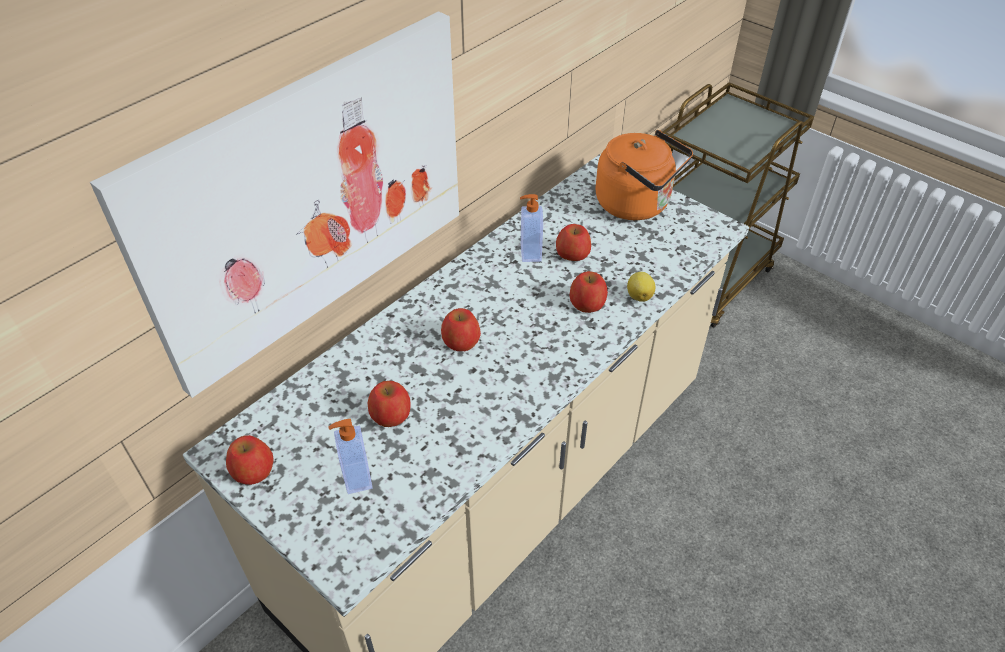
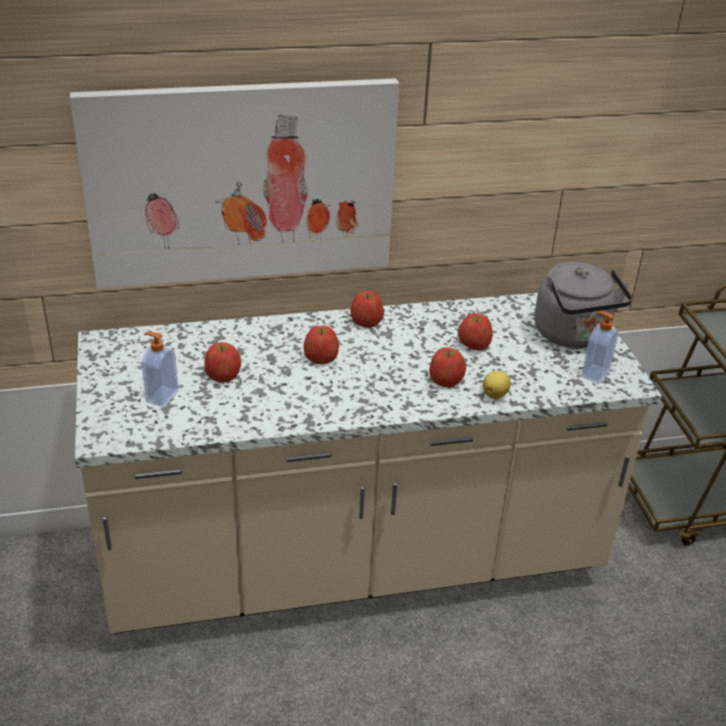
camera: 35 degrees right, 10 degrees down
(253, 470) = (107, 360): apple -> apple (366, 321)
(529, 253) = (440, 328): soap dispenser -> soap dispenser (594, 373)
(637, 204) = (574, 336): orange kettle -> grey kettle

